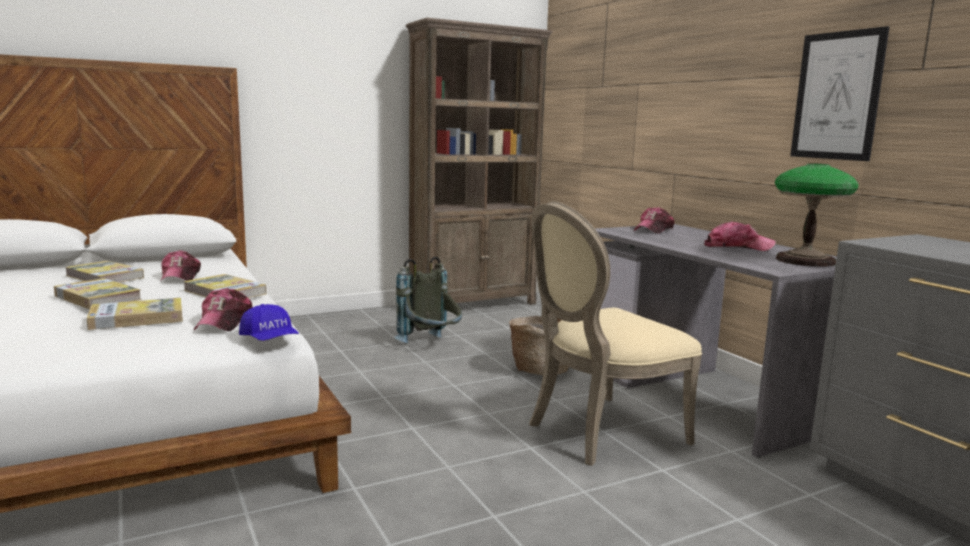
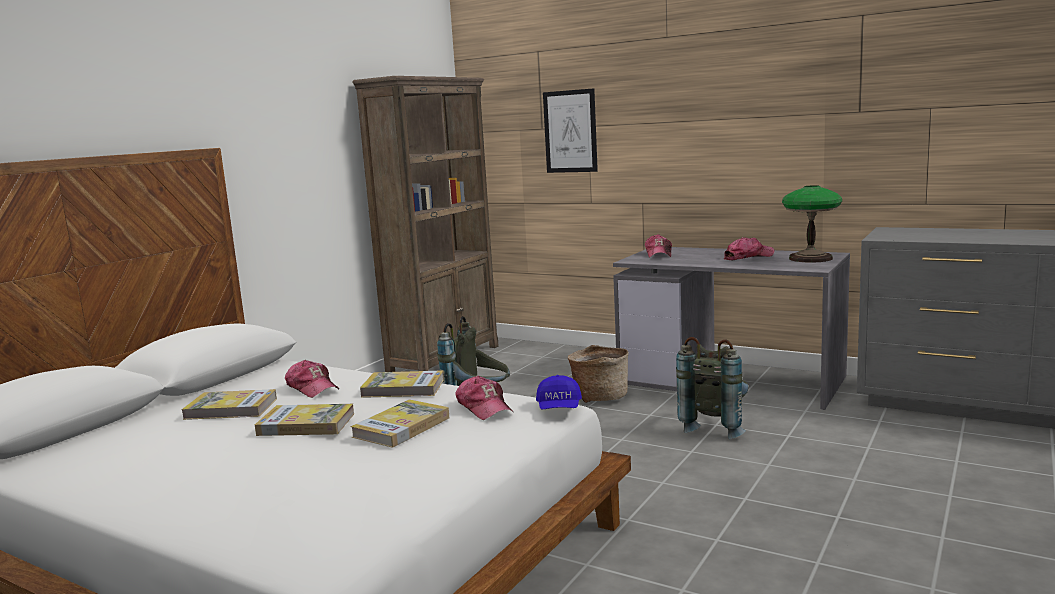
camera: 30 degrees left, 0 degrees up
(270, 339) = (559, 408): blue cap -> blue cap turned 75 degrees clockwise
(599, 432) = (715, 426): beige chair -> grey backpack
(837, 96) = (795, 132): picture -> picture (570, 131)

